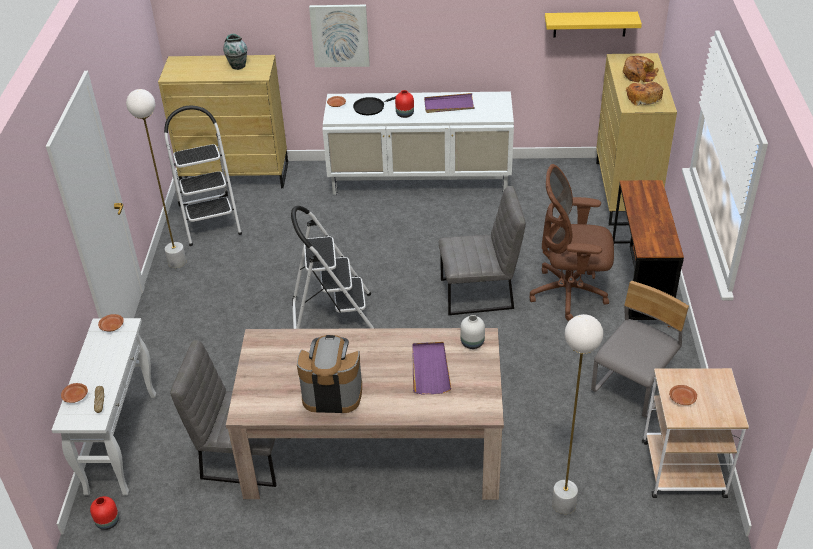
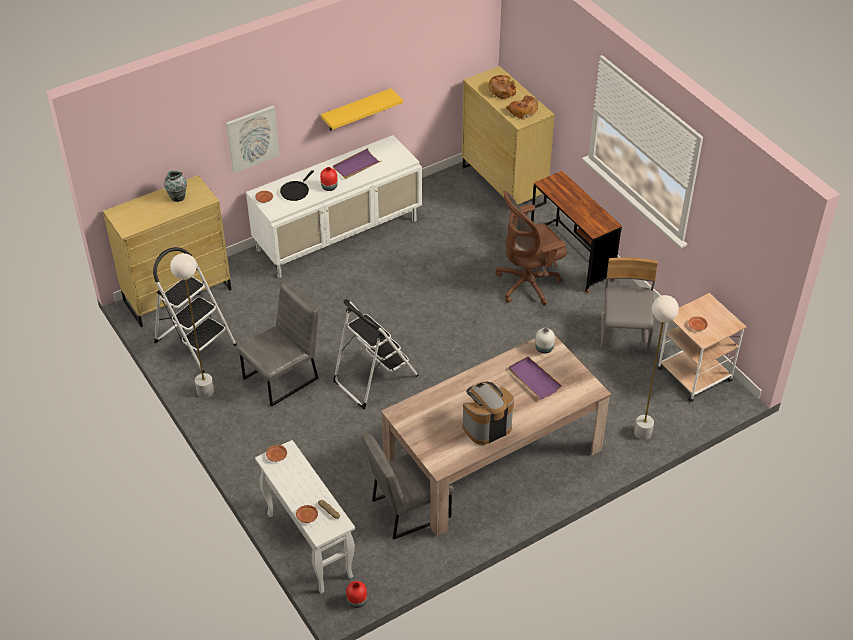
camera: 35 degrees left, 5 degrees up
(479, 294) = (466, 312): grey chair -> grey chair (283, 377)
(590, 24) = (446, 60): yellow shelf -> yellow shelf (356, 110)

